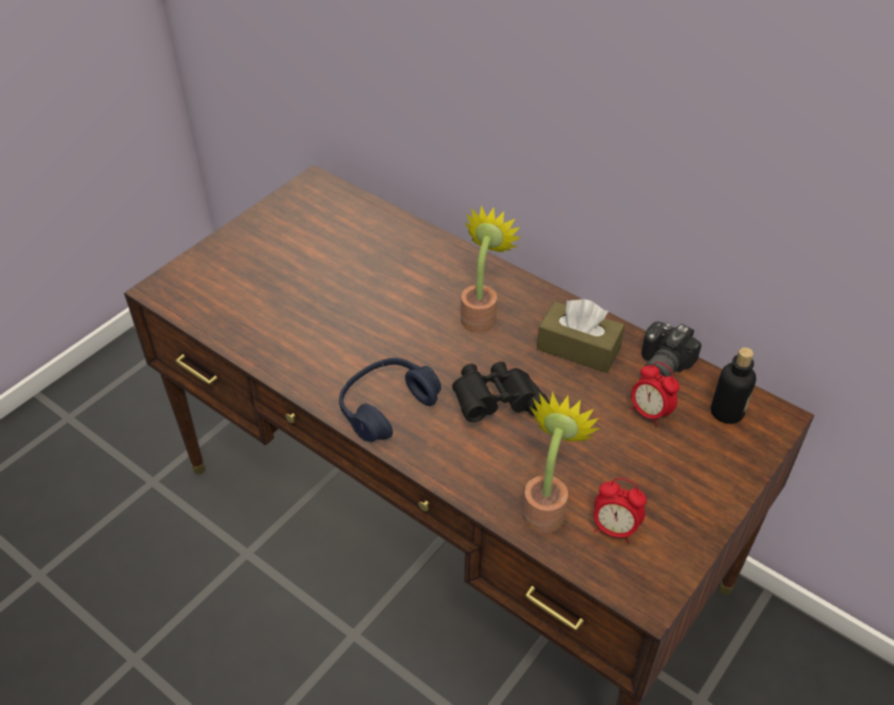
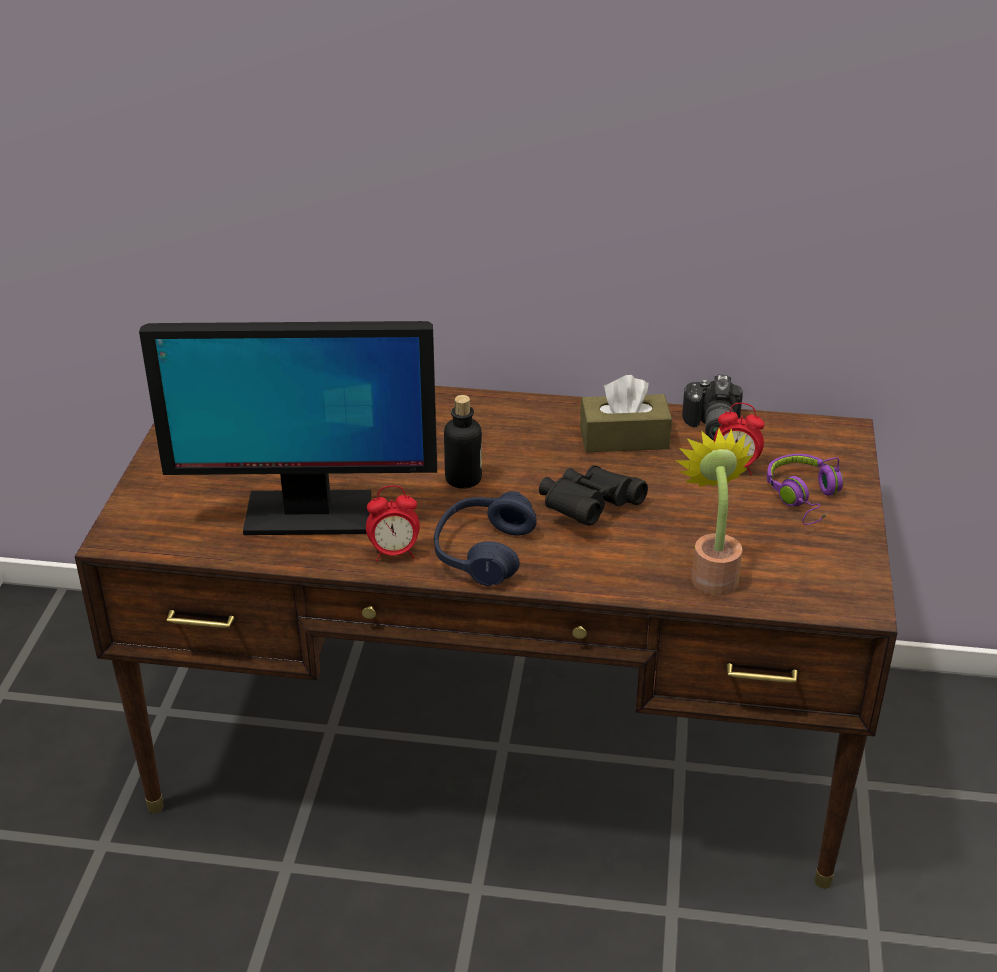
camera: 30 degrees left, 10 degrees down
(292, 321) = (307, 514): none -> monitor
(481, 315) = (503, 442): potted plant -> none
(614, 529) = (786, 566): alarm clock -> alarm clock (394, 553)
(685, 469) = (804, 497): none -> purple headphones
(727, 412) = (800, 442): bottle -> bottle (463, 479)

